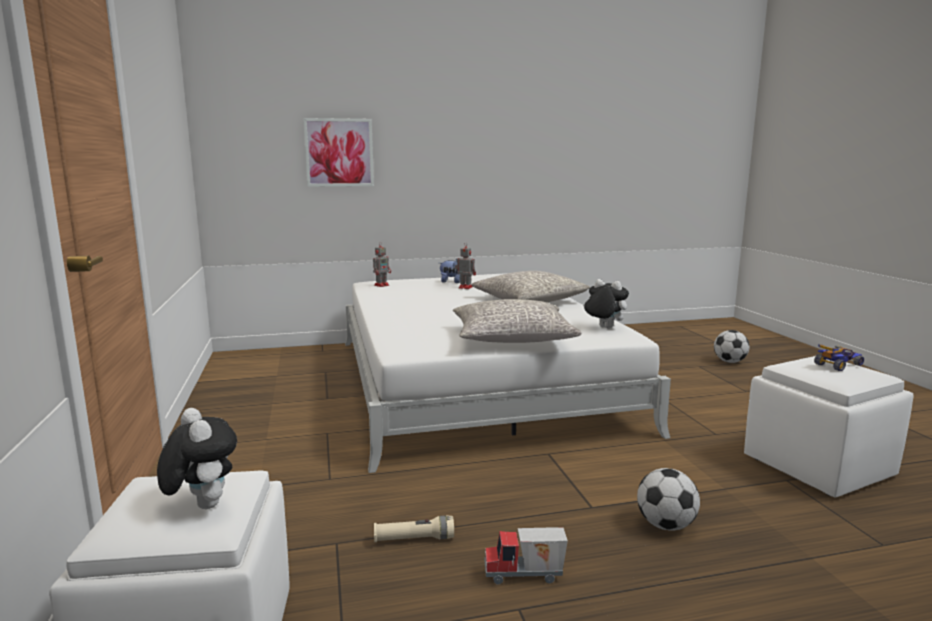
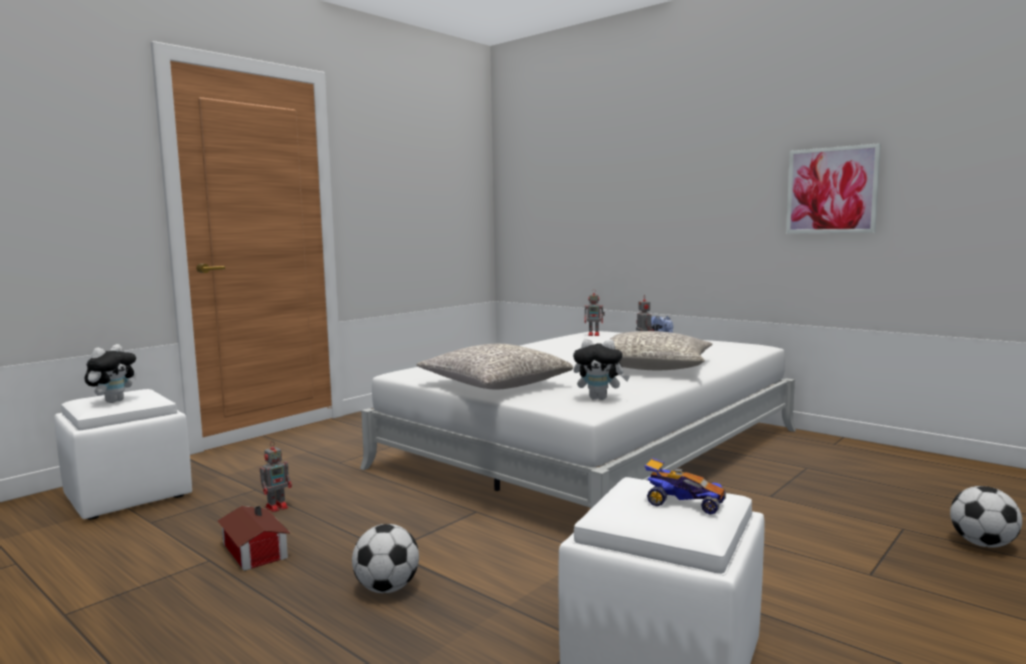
camera: 55 degrees right, 5 degrees down
(339, 152) = (594, 199): picture -> picture (832, 190)
(414, 539) = (278, 507): beige flashlight -> toy robot
(524, 576) = (253, 552): toy truck -> toy house
(603, 328) = (600, 398): plush toy -> plush toy turned 105 degrees clockwise

